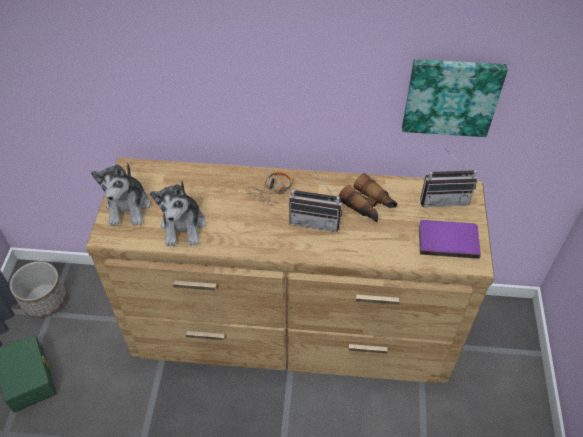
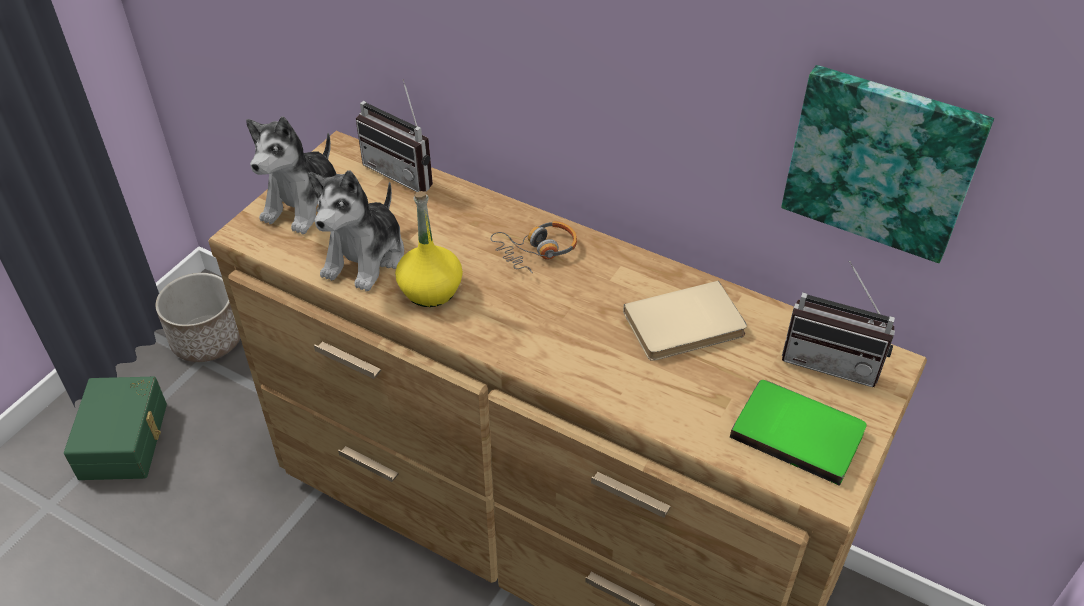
camera: 25 degrees right, 5 degrees down
(230, 232) = (430, 290): none -> yellow bottle
(316, 220) = (580, 319): radio -> radio (405, 171)
(368, 205) = (685, 326): binoculars -> beige book
(448, 239) = (799, 431): purple book -> green book

